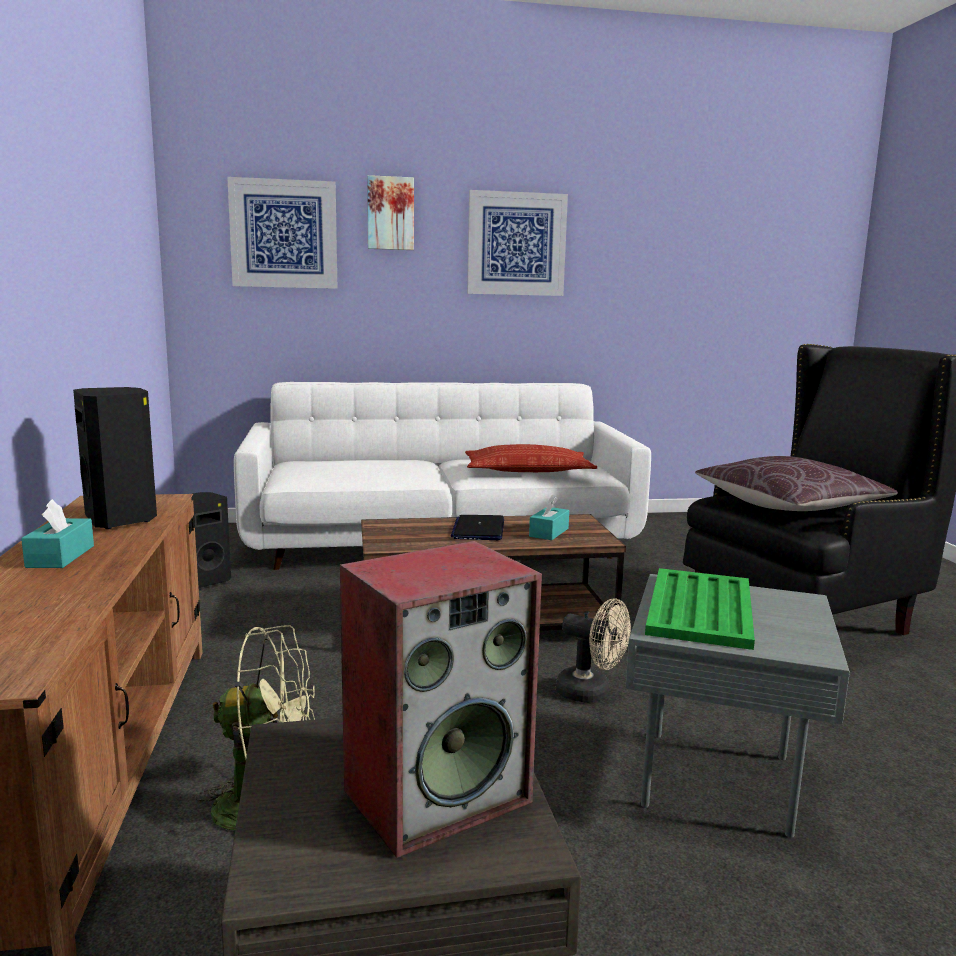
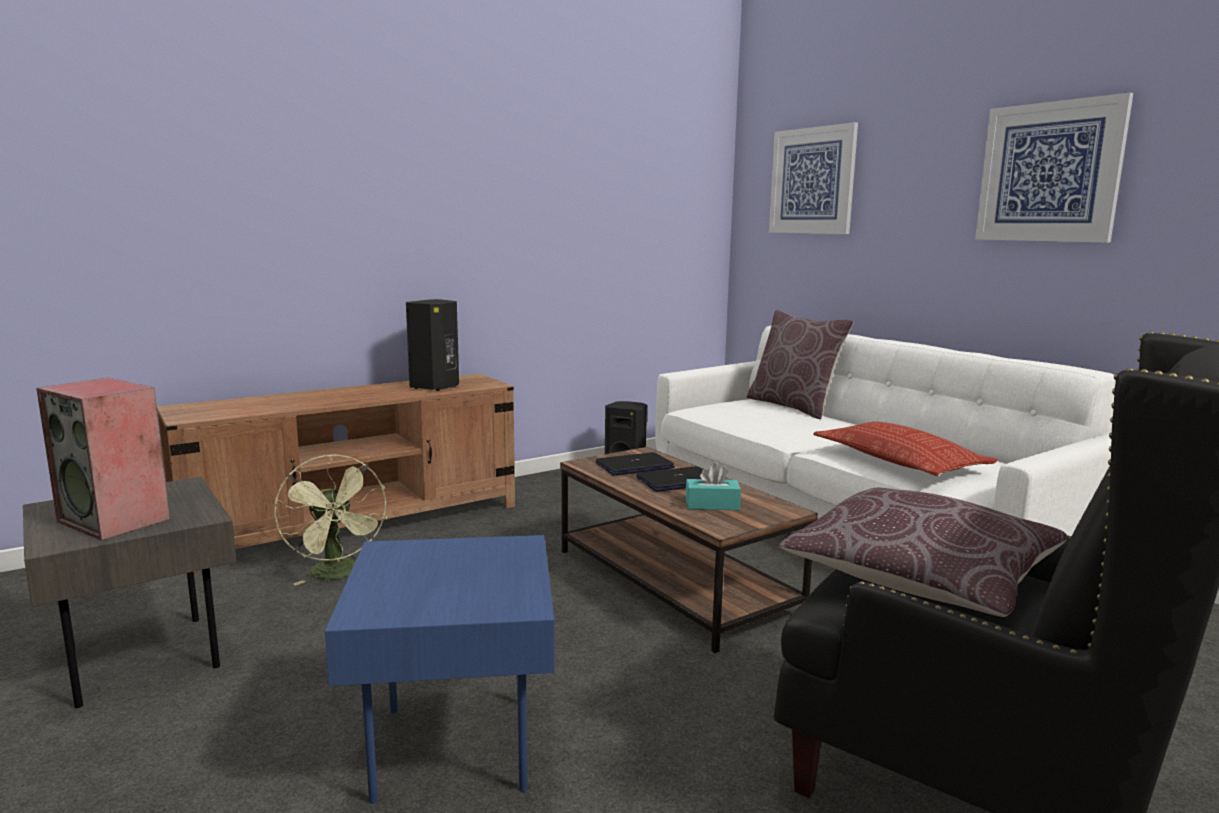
camera: 65 degrees right, 0 degrees up
(60, 556) = (357, 392): turquoise tissue box -> none
(346, 458) = (793, 406): none -> brown pillow
(390, 213) = (905, 149): picture -> none
(417, 533) = (634, 466): none -> laptop
(591, 693) = (580, 656): beige fan -> none
(701, 608) = (456, 560): green tray -> none
(722, 779) = (458, 750): grey side table -> blue side table

